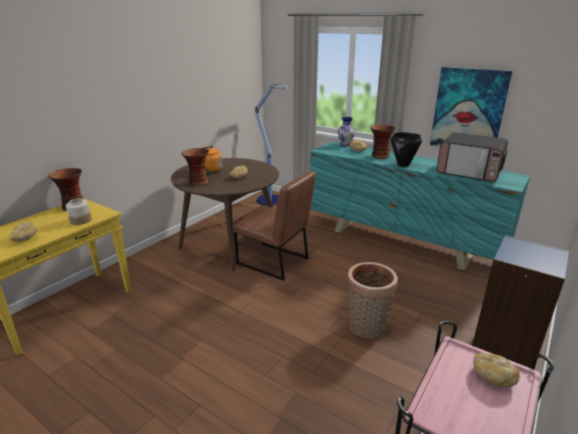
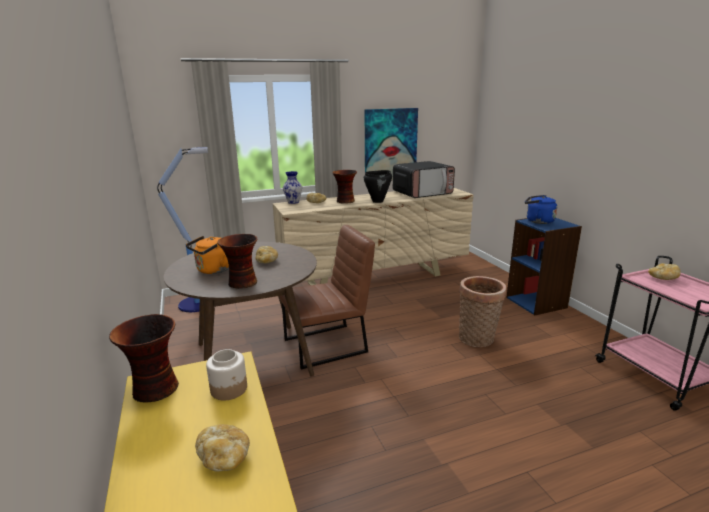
camera: 55 degrees left, 5 degrees down
(401, 242) = (375, 279): turquoise cabinet -> beige cabinet
(524, 248) = (537, 221): none -> blue kettle

